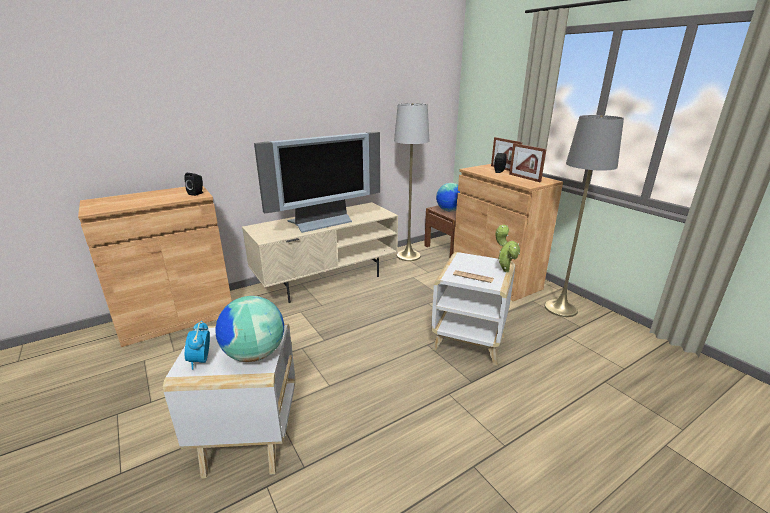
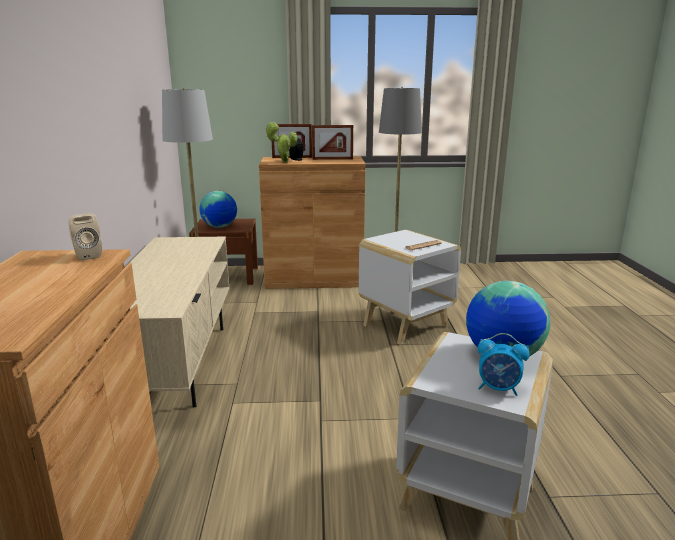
camera: 60 degrees left, 5 degrees down
(197, 193) = (87, 255): black speaker -> beige speaker
(321, 223) = (173, 271): television -> none
(504, 270) = (421, 235): potted plant -> potted plant (283, 162)

